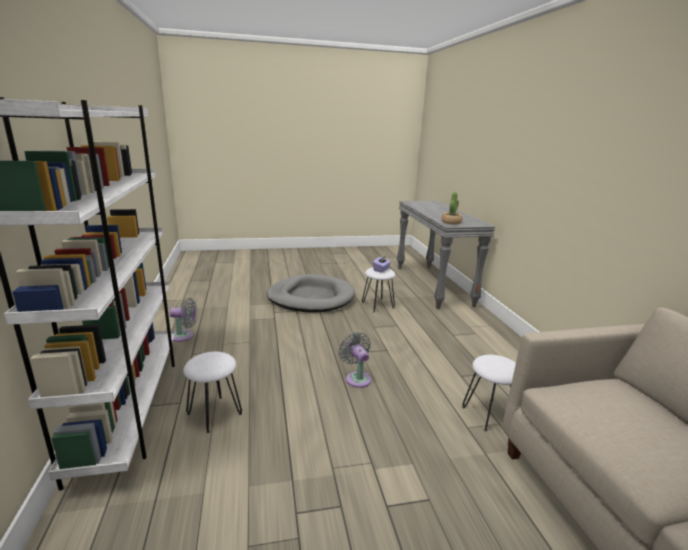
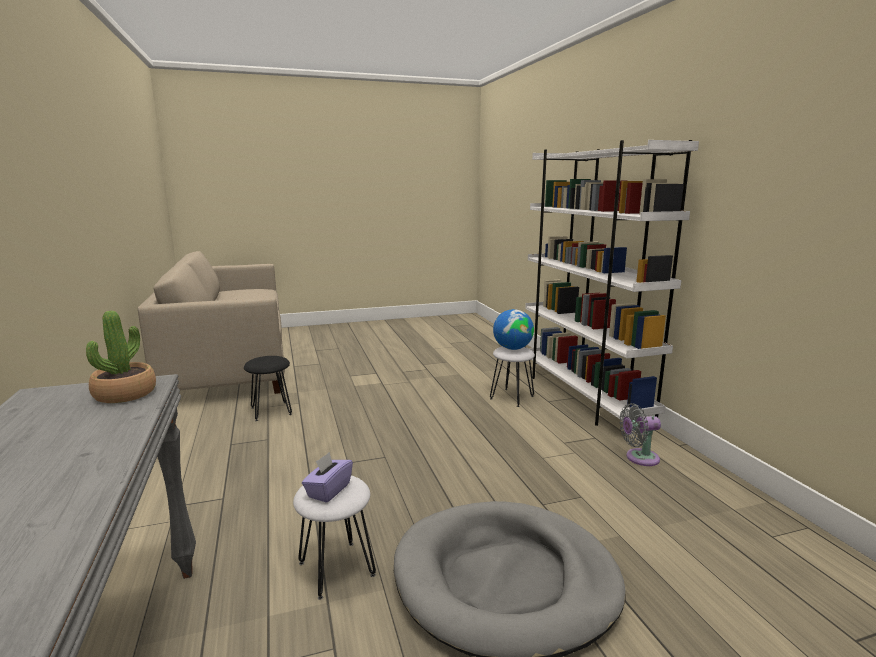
camera: 175 degrees right, 5 degrees down
(210, 363) = (512, 348): none -> globe
(357, 378) = (391, 428): grey fan -> none
(489, 415) = (271, 411): white stool -> black stool

